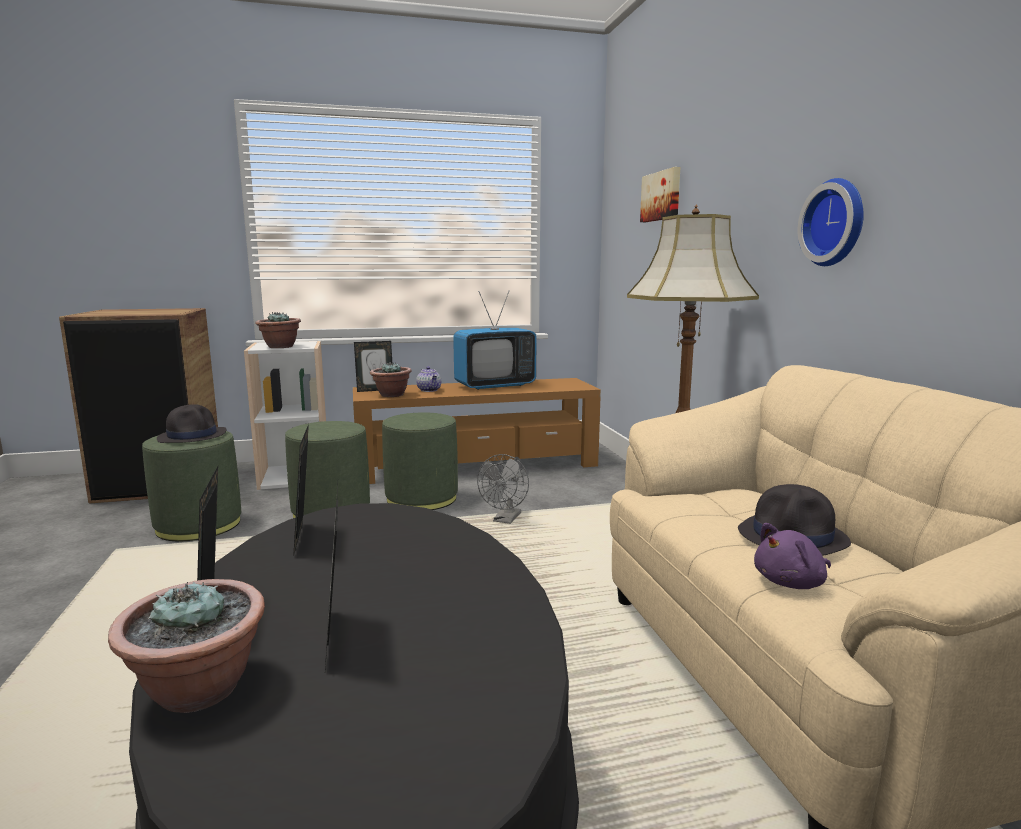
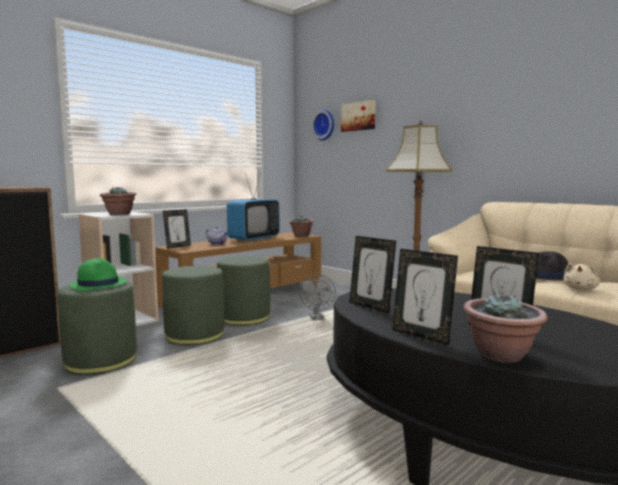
camera: 30 degrees left, 5 degrees down
(193, 436) = (98, 284): black hat -> green hat
(391, 395) = (199, 248): potted plant -> potted plant (301, 236)
(791, 583) = (580, 289): purple plush toy -> beige plush toy
(836, 223) = (502, 131): wall clock -> wall clock (325, 125)

